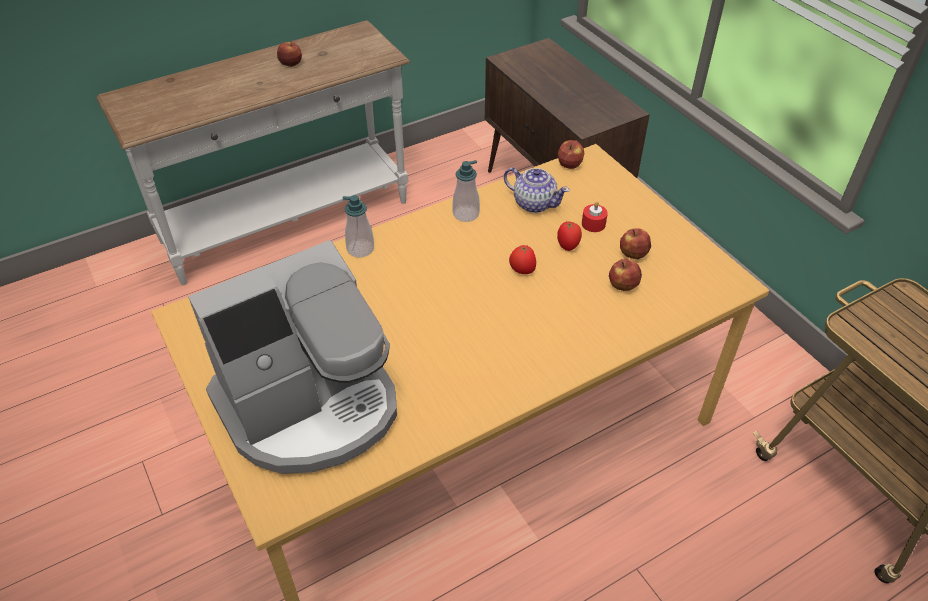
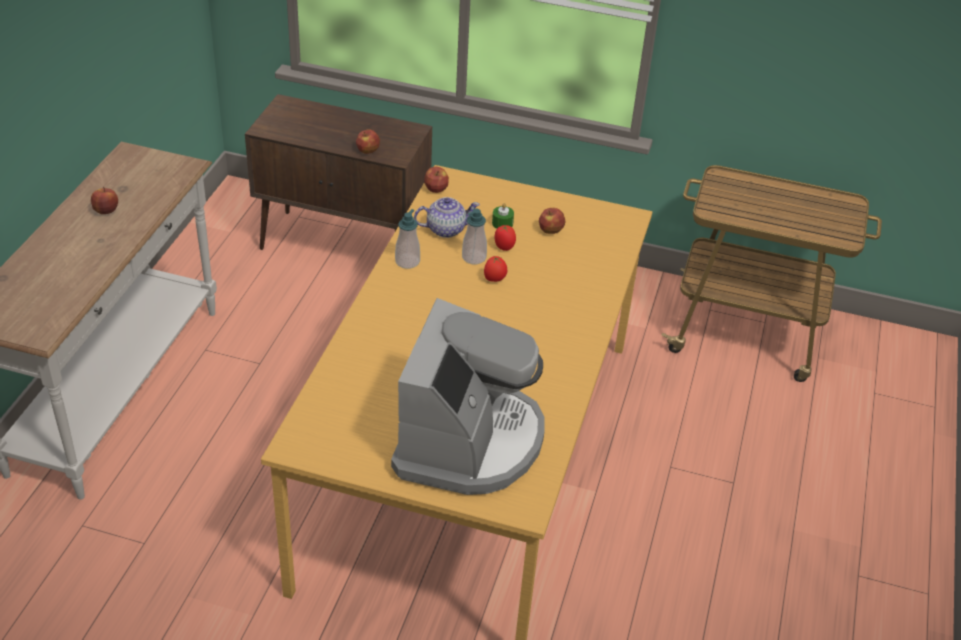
camera: 45 degrees left, 5 degrees down
(360, 249) = (363, 326): soap dispenser -> soap dispenser (474, 257)
(593, 224) = (502, 223): red candle -> green candle
(623, 285) = (568, 254): apple -> apple (368, 151)

